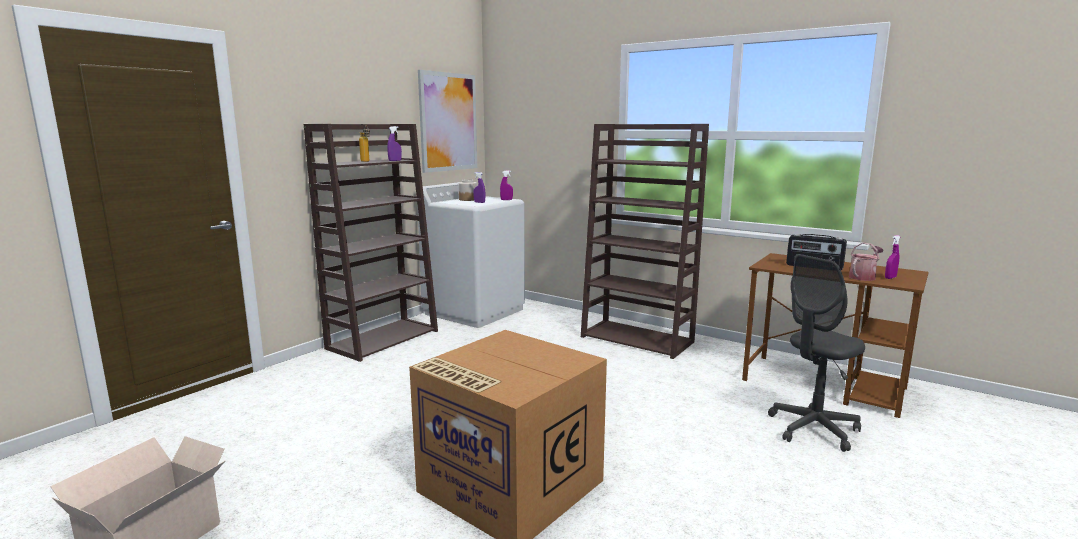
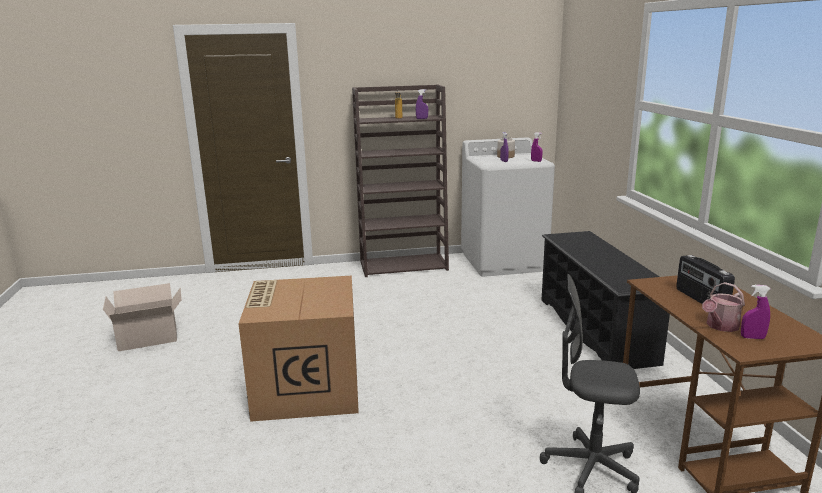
camera: 45 degrees right, 5 degrees up
(448, 122) = (508, 80): picture -> none
(638, 339) = (596, 330): brown bookcase -> black shoe rack
(863, 277) = (720, 326): watering can -> watering can turned 135 degrees clockwise

